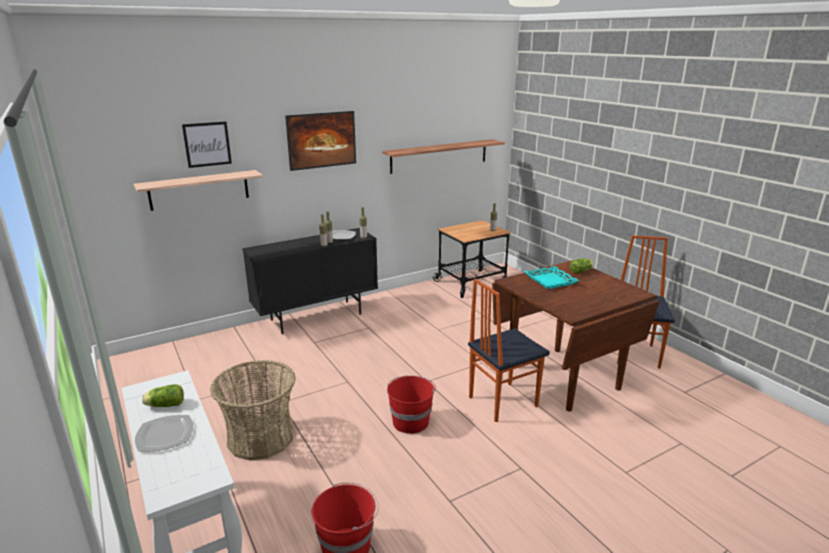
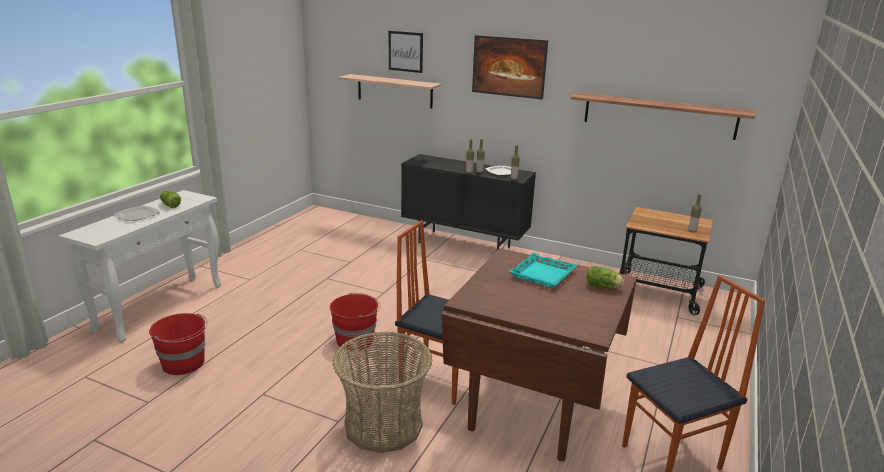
camera: 55 degrees right, 0 degrees up
(260, 438) = (278, 287): basket -> basket (383, 425)

